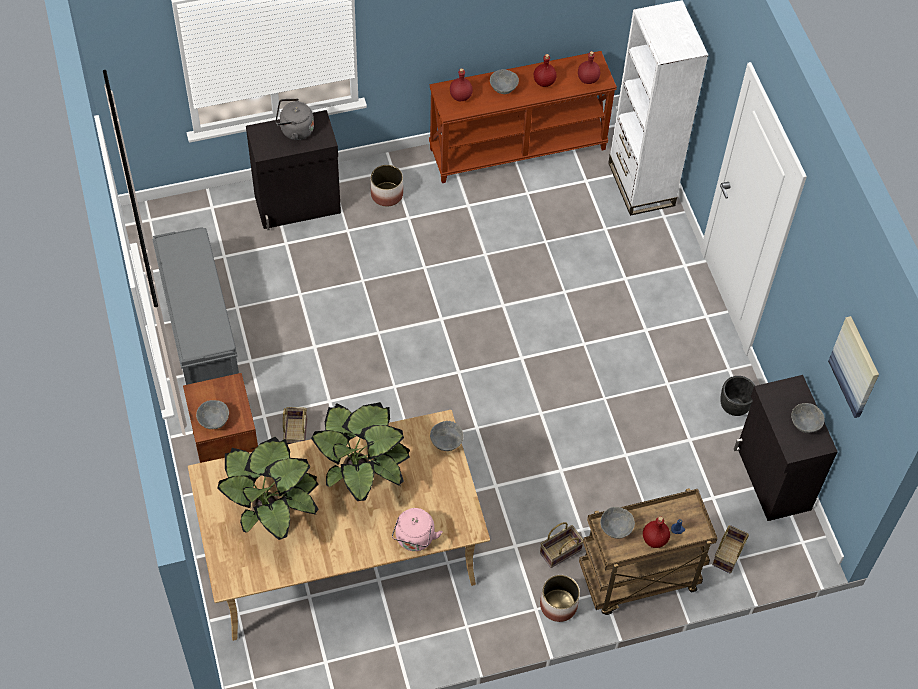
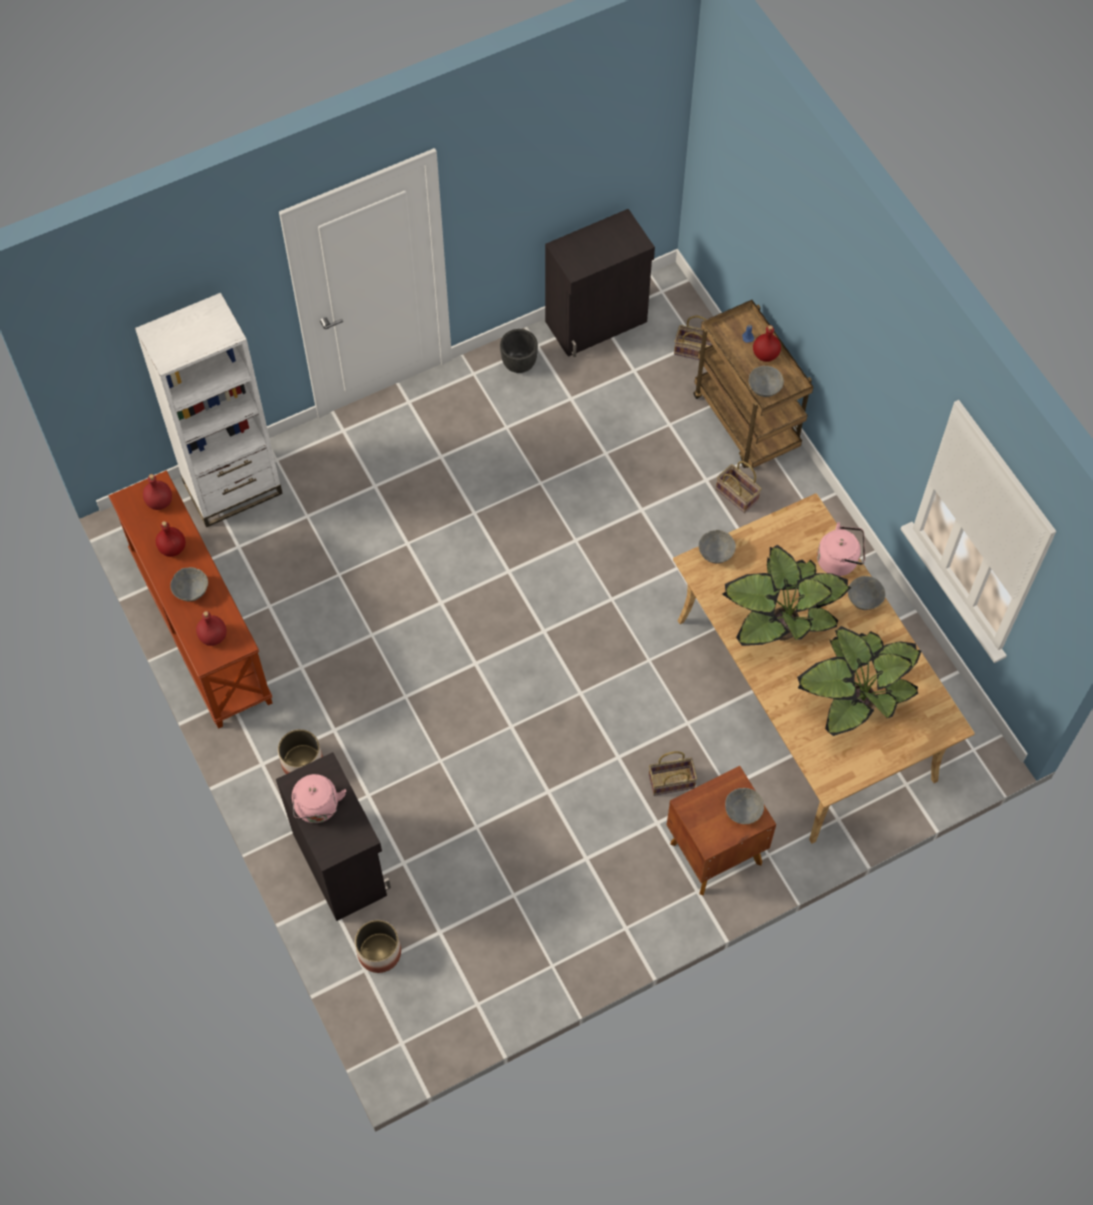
camera: 100 degrees left, 5 degrees up
(200, 329) = (556, 929): grey bench -> none
(294, 130) = (317, 808): grey kettle -> pink kettle
(558, 604) = (796, 487): planter -> planter (379, 952)
(805, 424) = (605, 236): grey bowl -> grey bowl (864, 600)
(855, 366) = (605, 138): picture -> none

